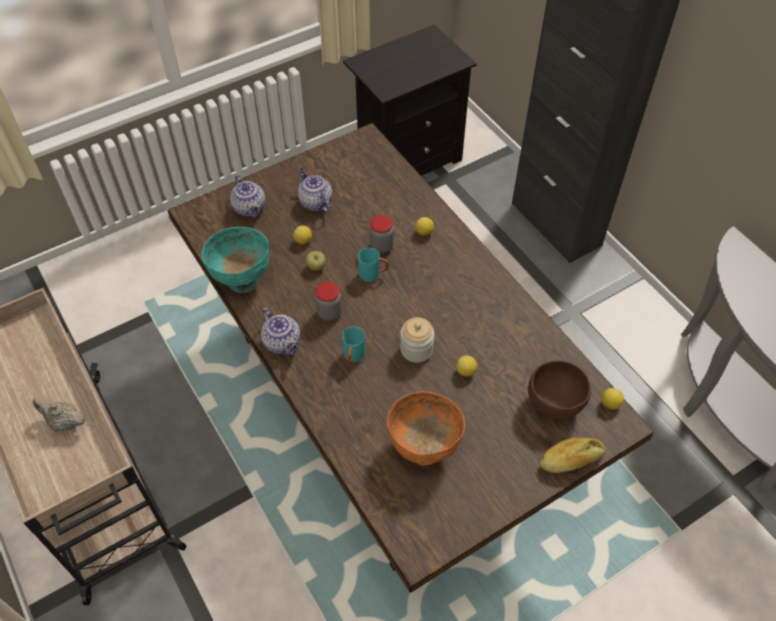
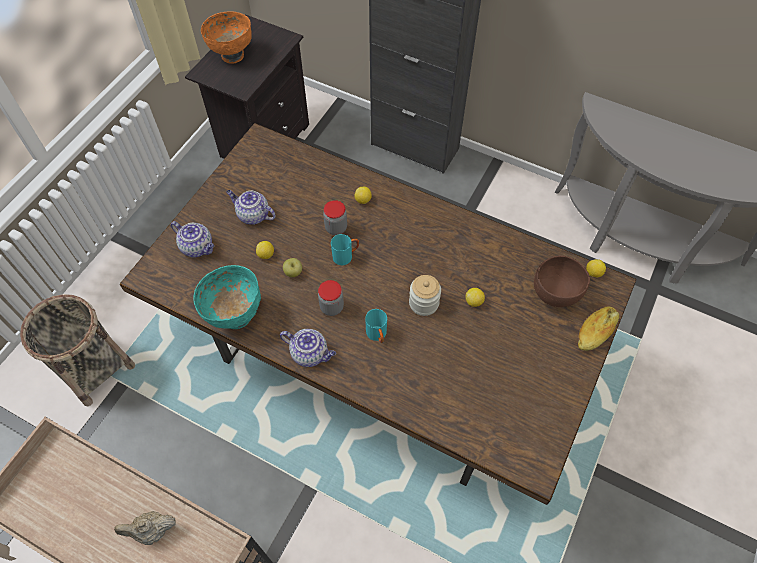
camera: 30 degrees left, 5 degrees up
(136, 291) = (94, 368): none -> basket
(424, 448) = (484, 382): orange bowl -> orange bowl (232, 55)

